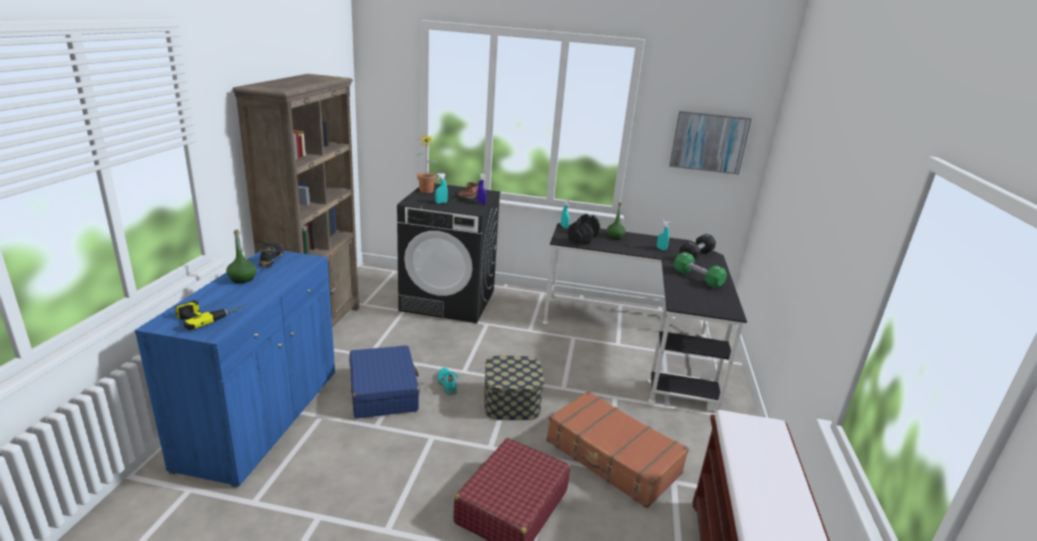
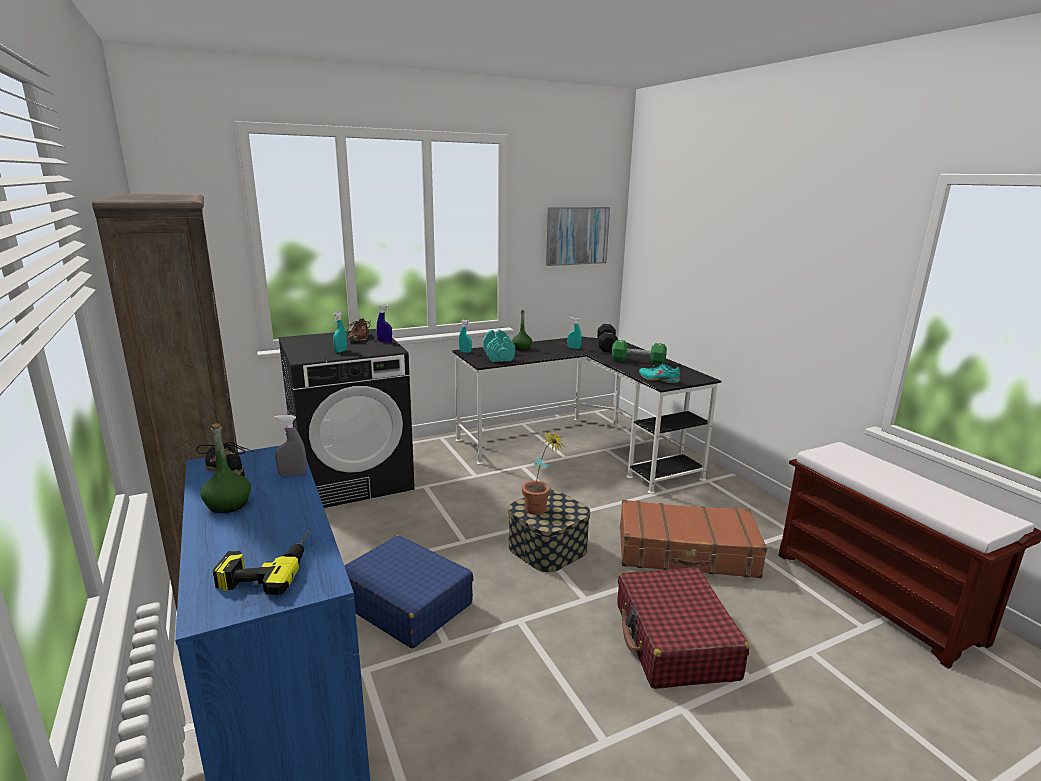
camera: 35 degrees left, 5 degrees down
(292, 274) = (292, 475): none -> grey spray bottle
(426, 192) = (301, 345): potted plant -> potted plant (540, 512)
(447, 384) = (465, 561): turquoise shoe -> turquoise shoe (659, 379)
(583, 238) = (498, 356): black dumbbell -> turquoise dumbbell

